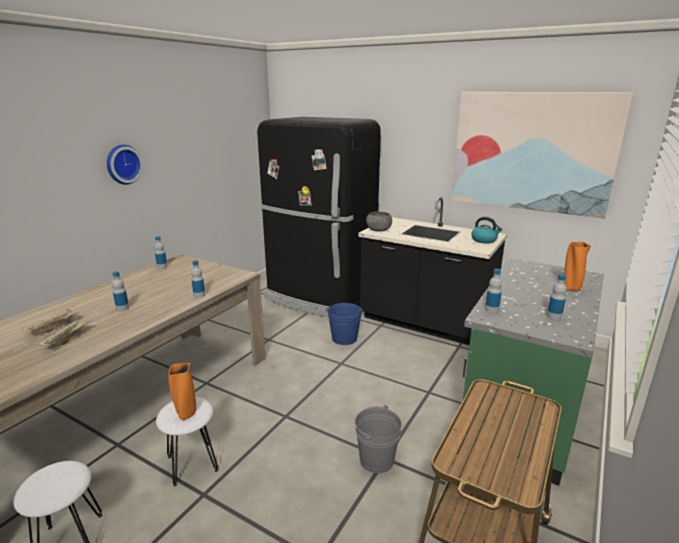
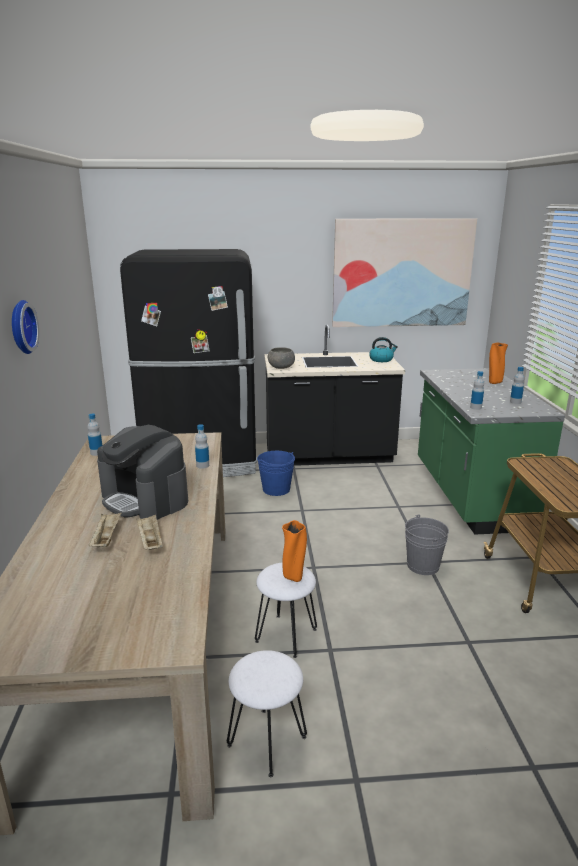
camera: 35 degrees left, 0 degrees up
(122, 308) = (145, 499): bottle -> coffee machine

